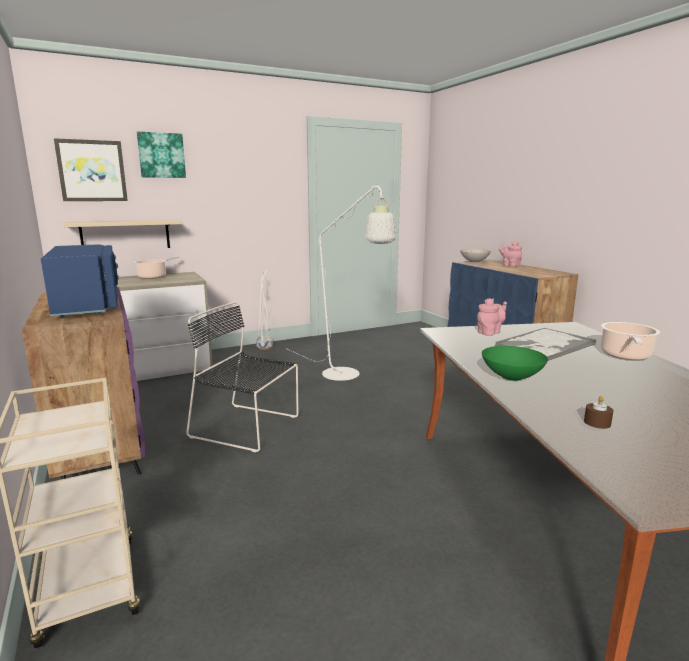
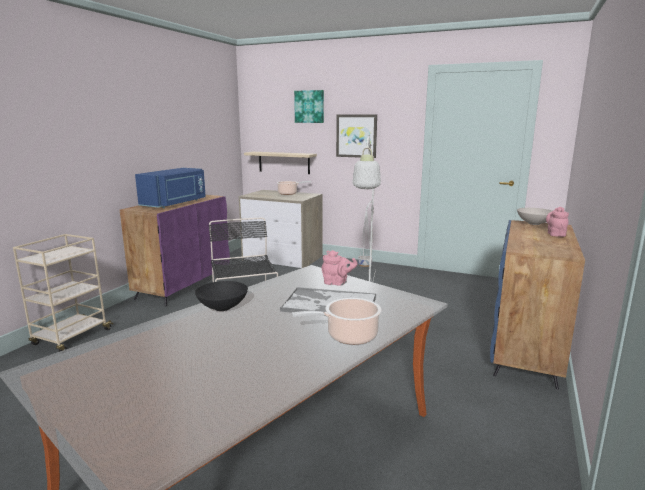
camera: 50 degrees right, 0 degrees up
(92, 171) = (269, 118): picture -> picture (356, 136)
(511, 377) = (223, 307): green bowl -> black bowl
(597, 423) = (150, 344): brown candle -> none

